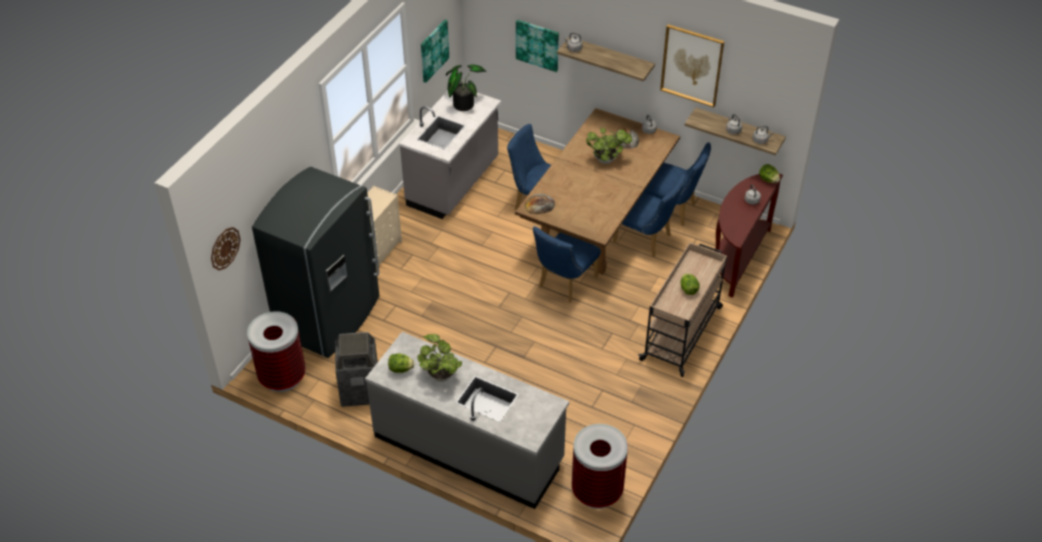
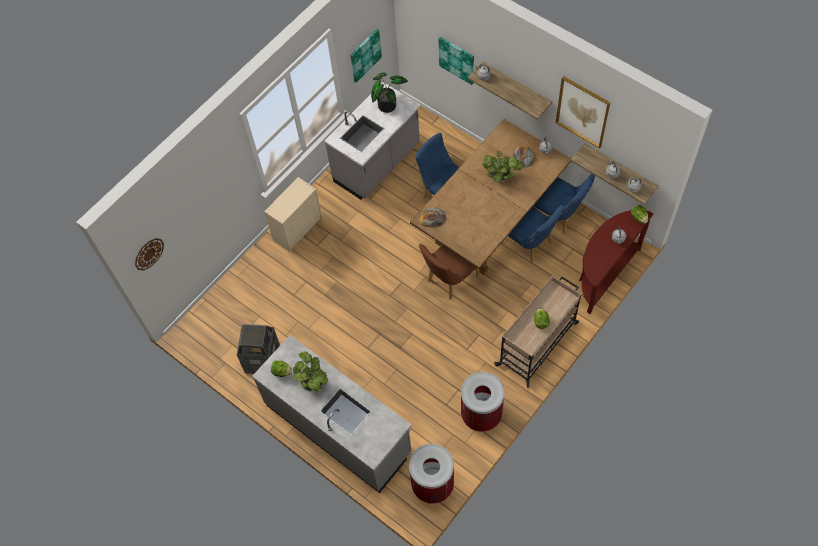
camera: 15 degrees right, 15 degrees up
(282, 377) = (204, 337): trash can -> trash can (481, 414)
(330, 317) = (251, 285): grey fridge -> none
(564, 284) = (449, 280): blue chair -> brown chair

